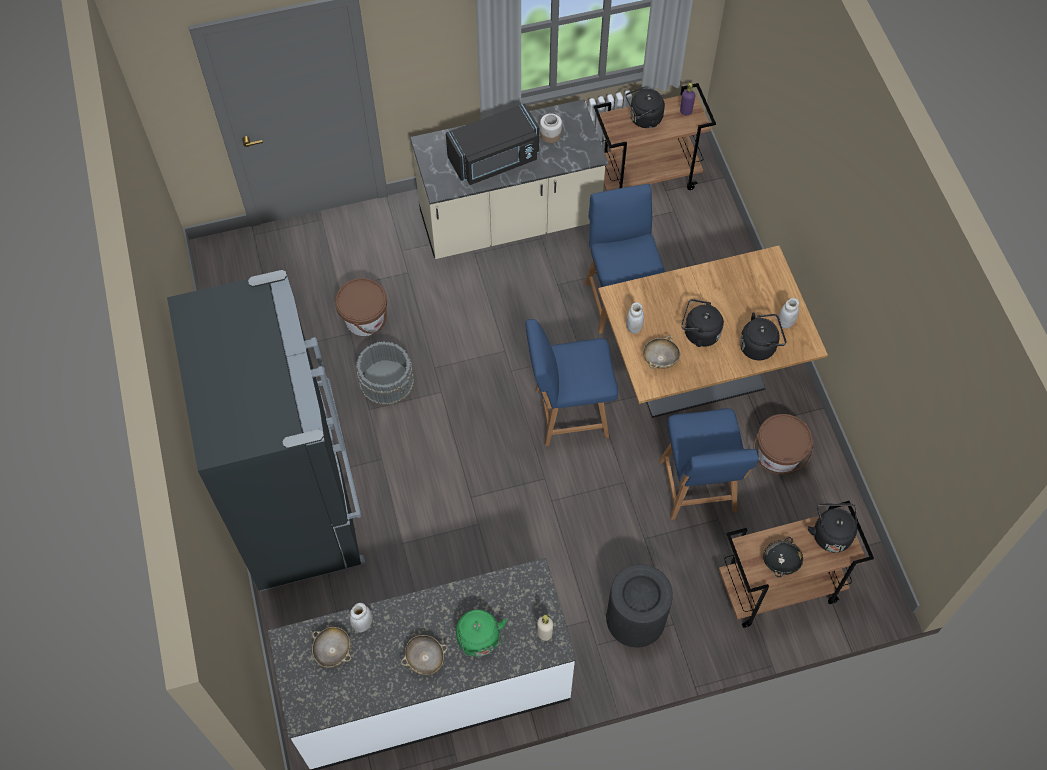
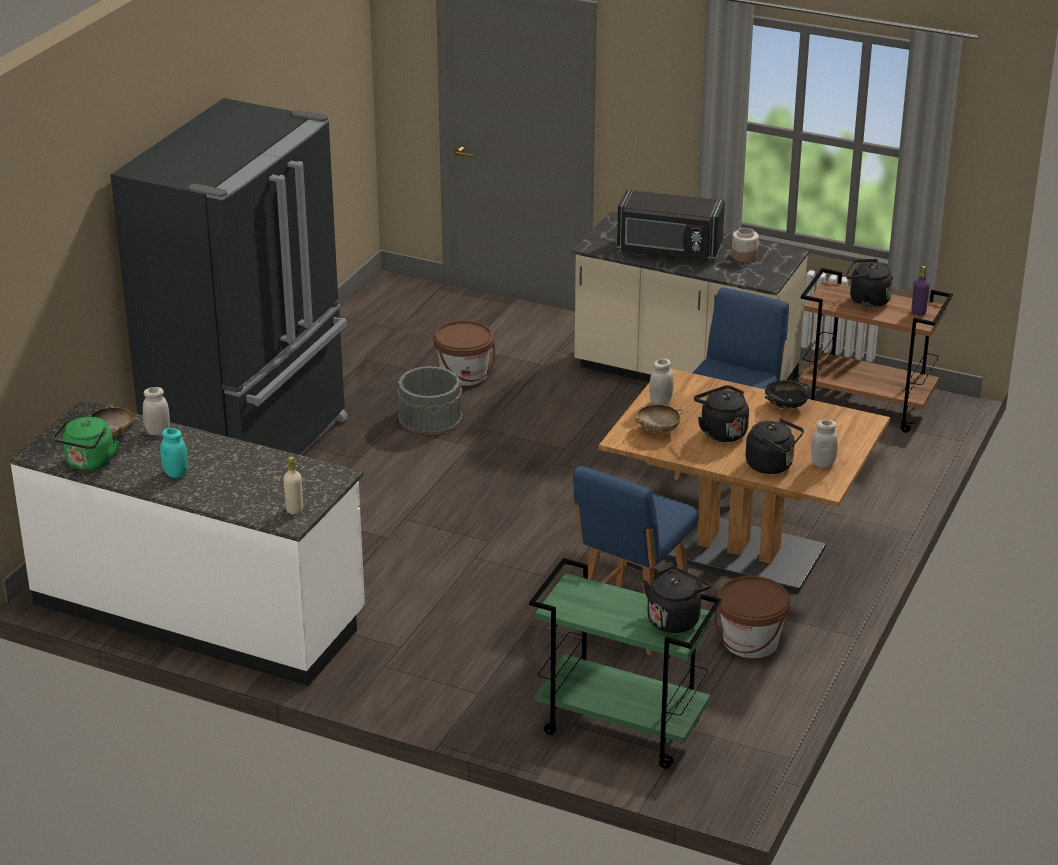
camera: 40 degrees right, 30 degrees down
(425, 659) = (176, 473): beige bowl -> turquoise jar
(480, 641) = (234, 486): green kettle -> green kettle (89, 463)
(568, 413) = (570, 513): blue chair -> none
(635, 619) = (446, 670): black trash can -> none
(778, 589) = (619, 728): brown cart -> green cart
(781, 562) = (595, 611): black bowl -> black bowl (785, 406)

